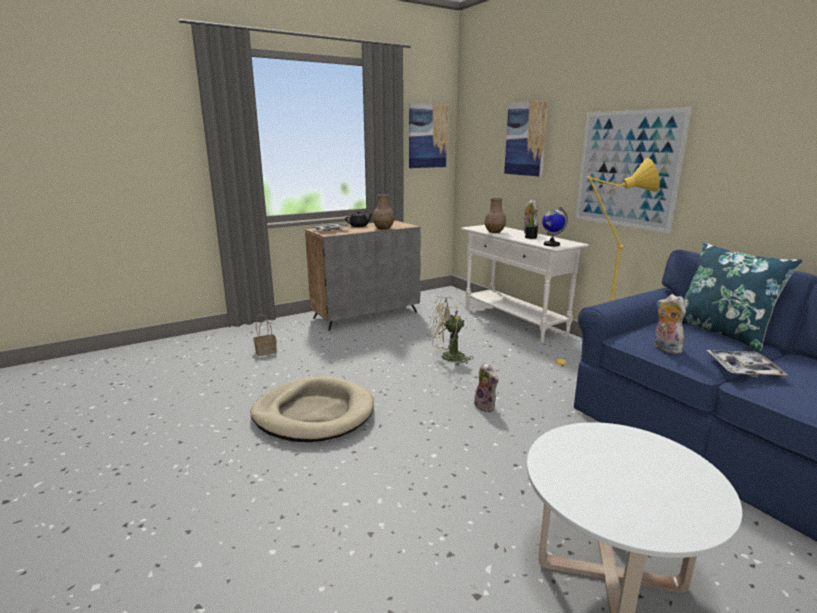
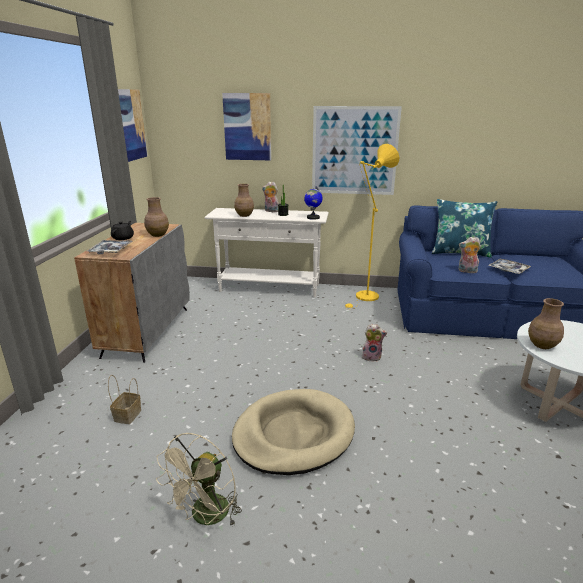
camera: 50 degrees left, 5 degrees up
(448, 358) = (286, 336): beige fan -> beige fan (206, 517)
(567, 446) = (542, 345): none -> brown vase

